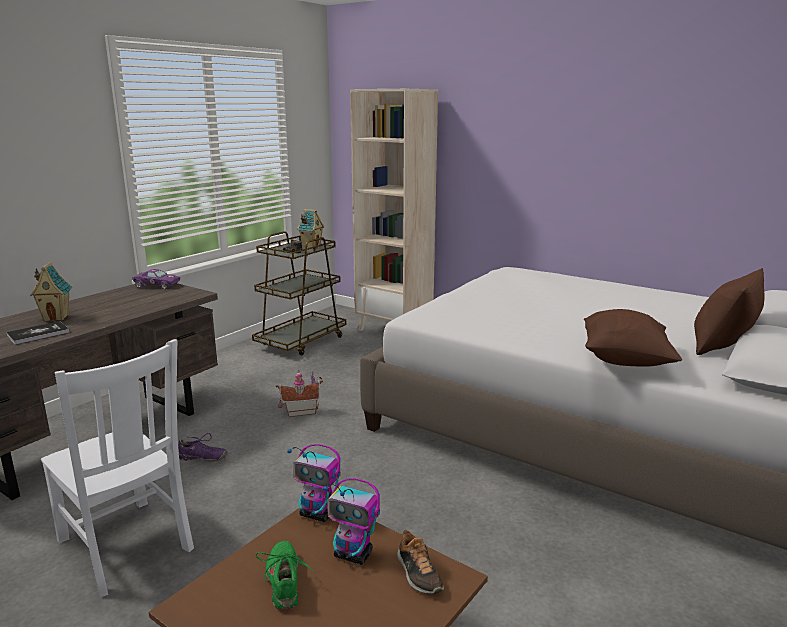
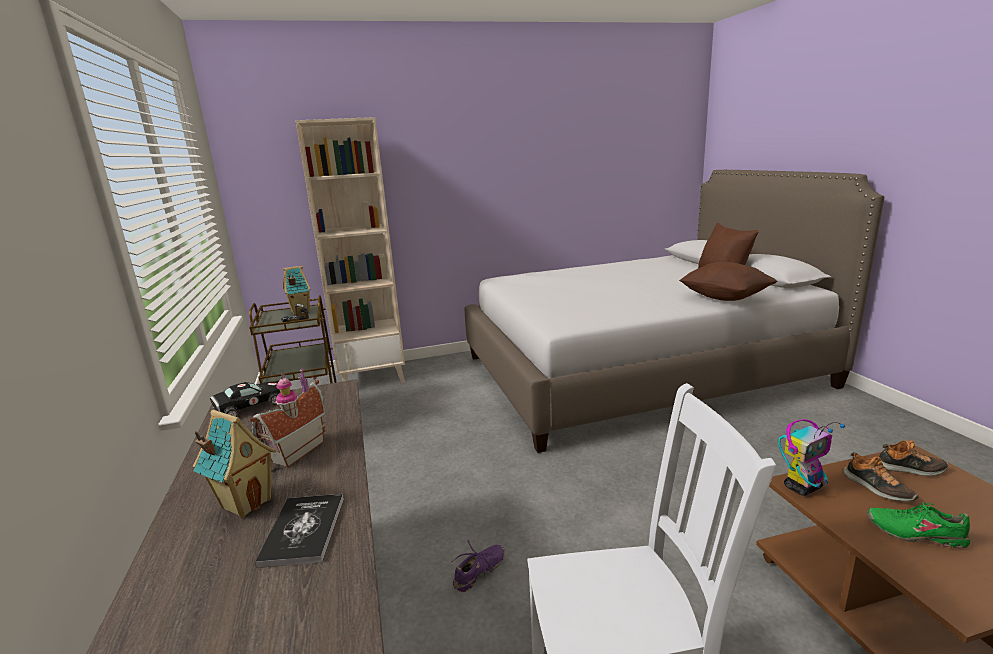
camera: 50 degrees left, 0 degrees up
(156, 285) = (247, 407): purple toy car -> black toy car
(300, 411) = (459, 476): toy house -> toy house (293, 451)
(354, 555) = (877, 488): toy robot -> shoe

